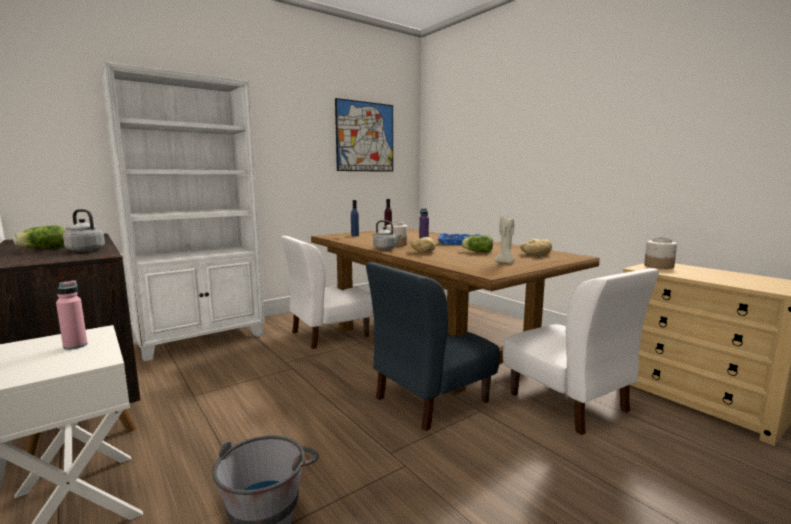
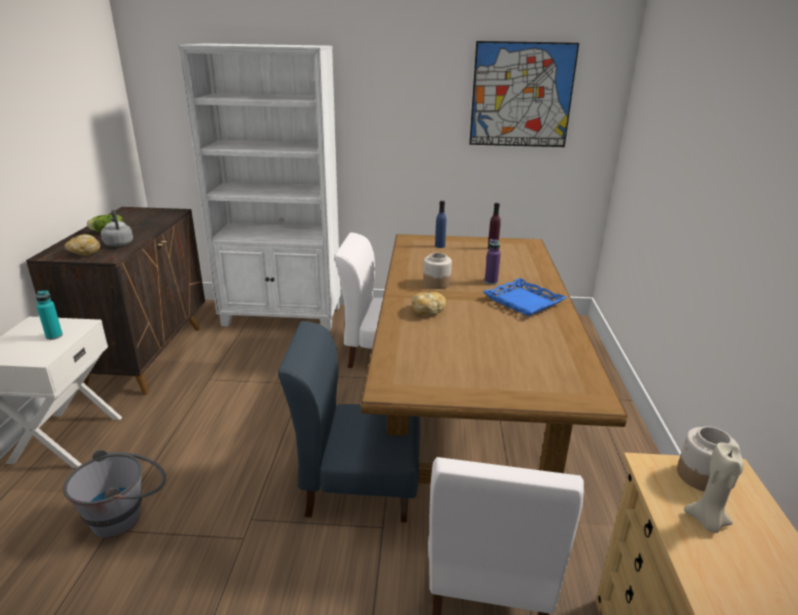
camera: 40 degrees right, 15 degrees up
(75, 346) = (54, 336): pink bottle -> turquoise bottle
(386, 249) = (406, 290): grey kettle -> none
(476, 251) = (490, 332): lettuce -> none
(505, 262) = (461, 372): beige candle -> beige candle (707, 521)
(536, 254) = (549, 369): bread -> bread (84, 253)

